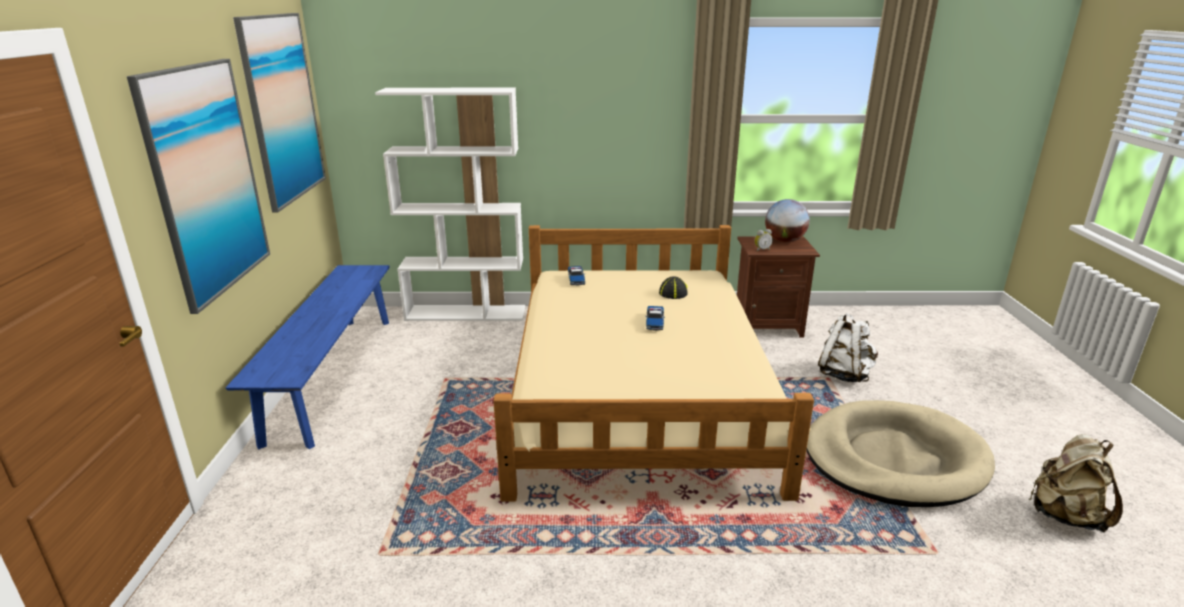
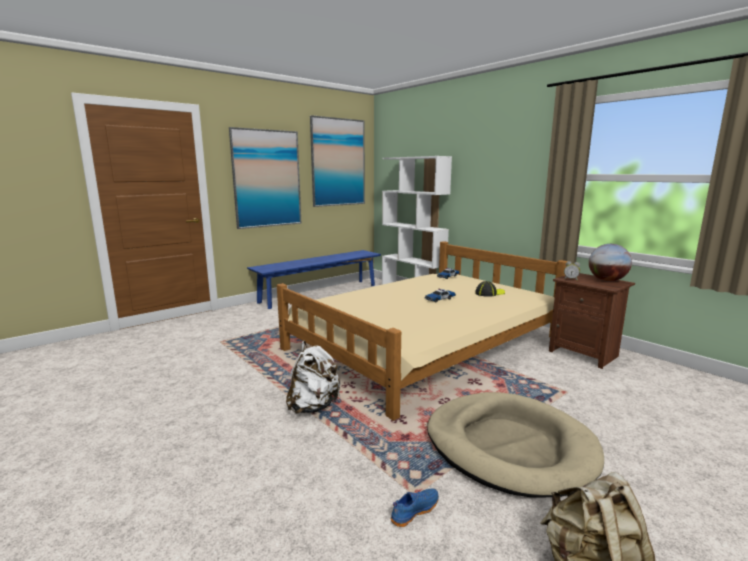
camera: 50 degrees right, 10 degrees down
(844, 374) = (586, 397): white backpack -> white backpack (313, 406)
(959, 565) = (414, 511): none -> blue shoe

